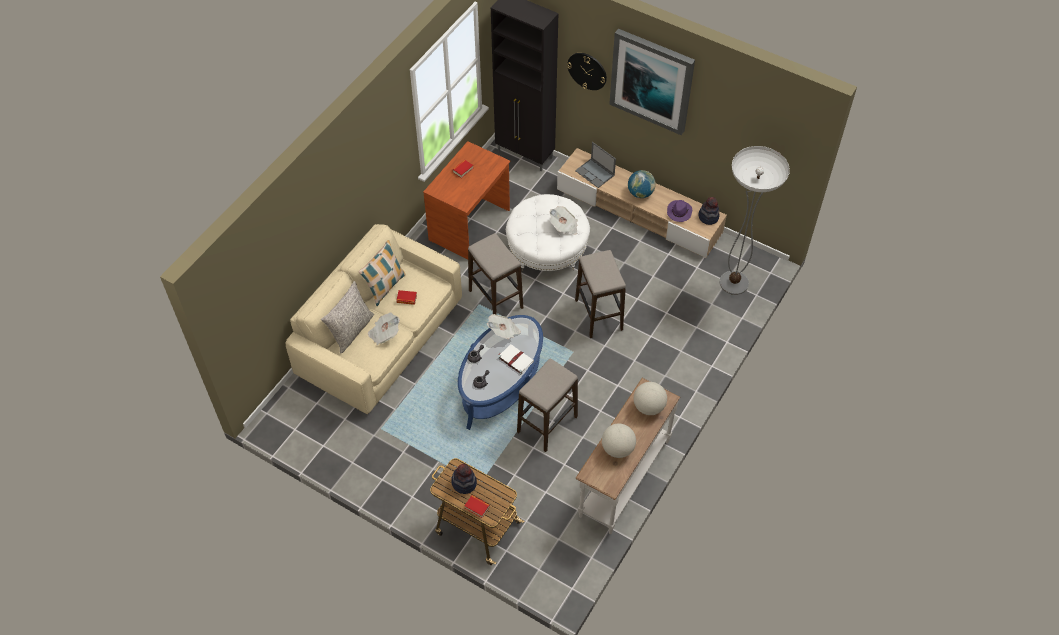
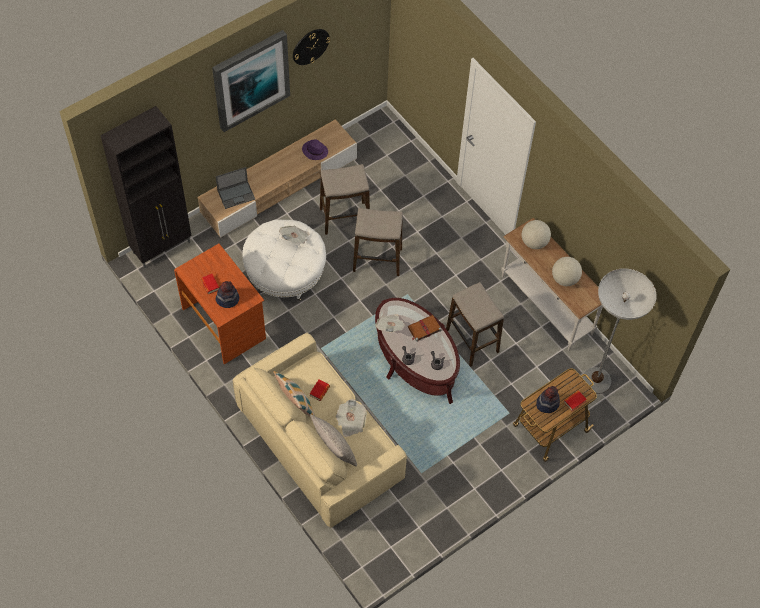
camera: 70 degrees left, 5 degrees up
(496, 299) = (322, 332): stool -> stool (344, 218)
(501, 383) = (415, 360): blue coffee table -> brown coffee table
(515, 359) = (423, 329): white book -> brown book
(587, 71) = (192, 126): wall clock -> wall clock (310, 46)
(640, 193) = (278, 170): globe -> none
(708, 217) = (331, 132): hat -> hat (227, 299)
(734, 283) = (391, 151): floor lamp -> floor lamp (596, 381)

